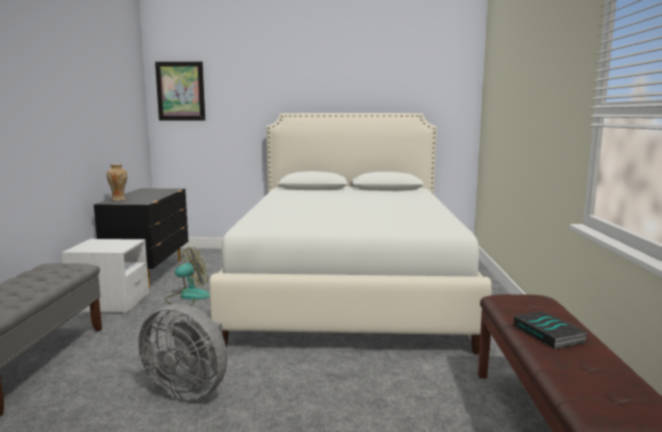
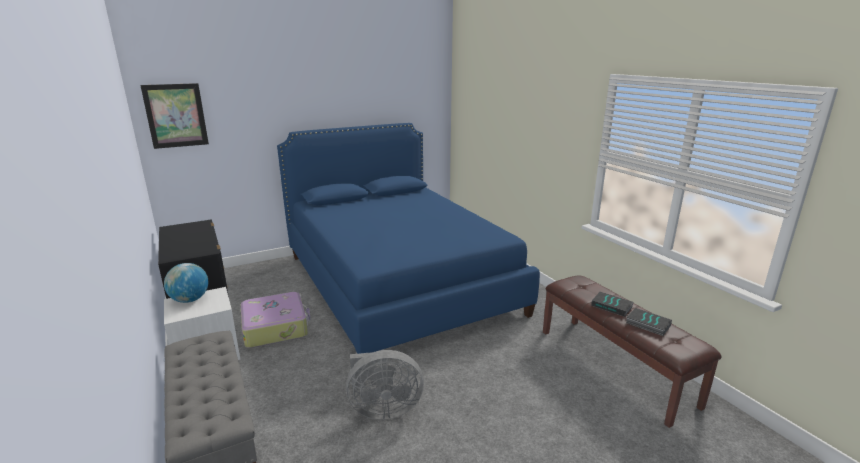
camera: 30 degrees left, 10 degrees up
(105, 242) = (190, 300): none -> globe
(119, 200) = (174, 251): vase -> none
(188, 297) = (276, 327): fan -> suitcase
(349, 288) = (398, 283): white bed -> blue bed
(585, 367) = (647, 324): none -> book

